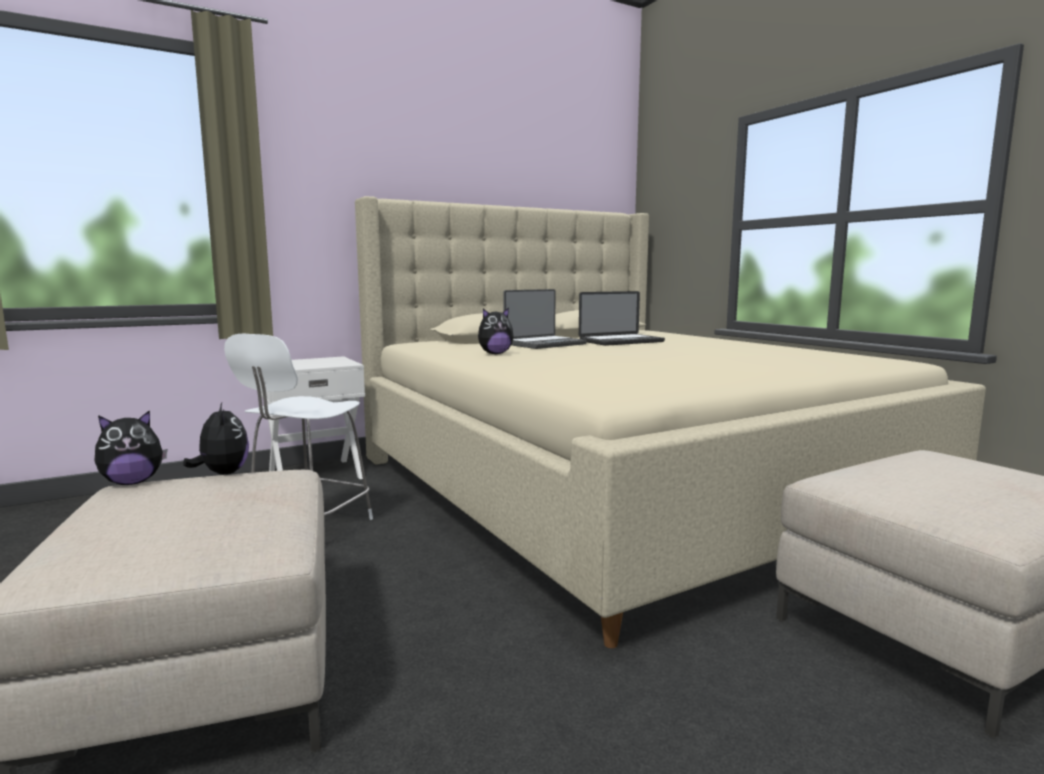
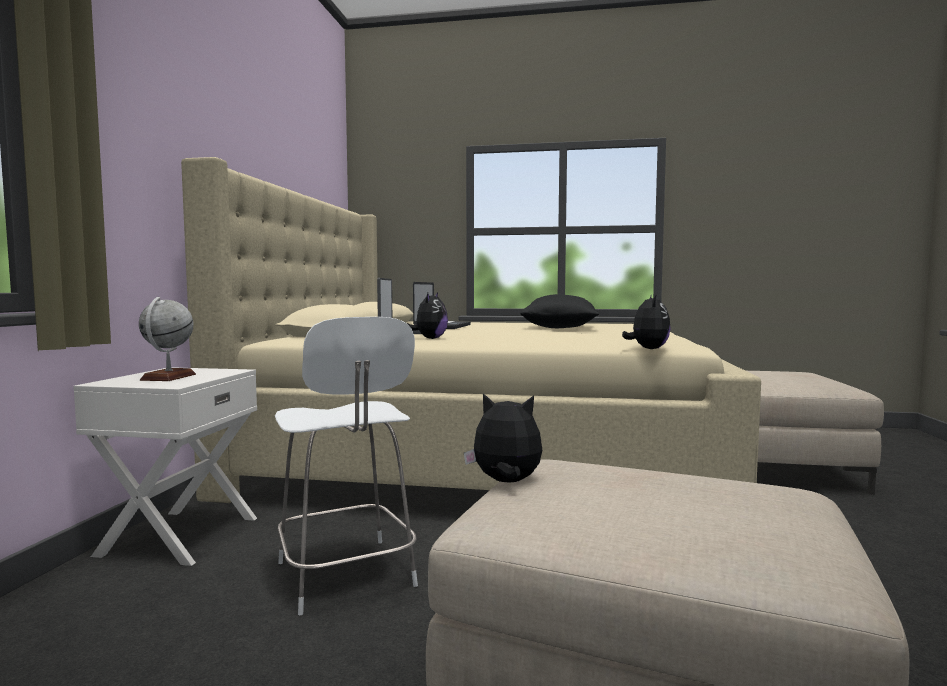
camera: 50 degrees left, 5 degrees down
(132, 482) = (482, 518): plush toy -> plush toy (648, 349)
(303, 363) = (168, 377): none -> globe
(721, 356) = (561, 328): none -> black pillow

